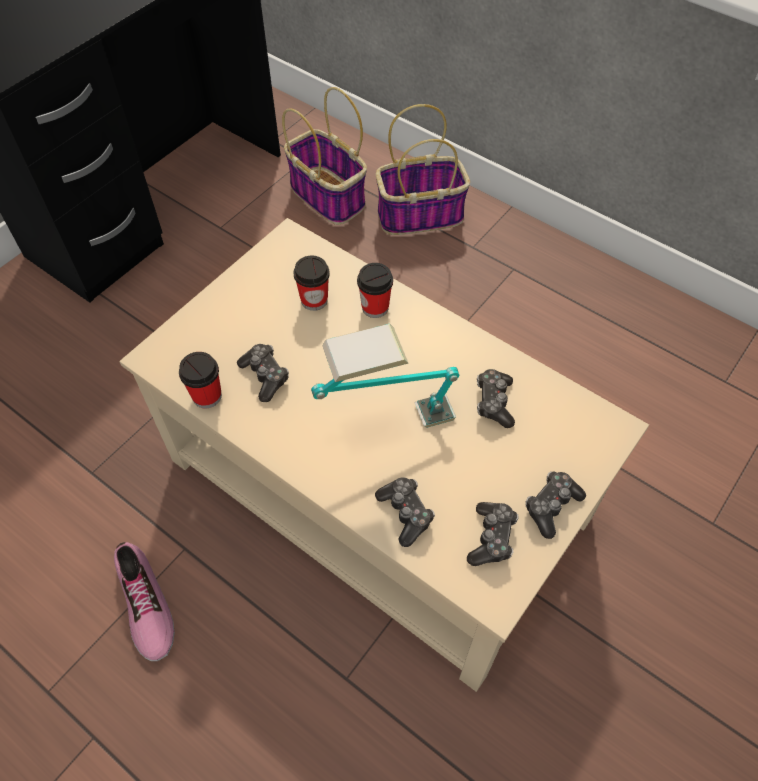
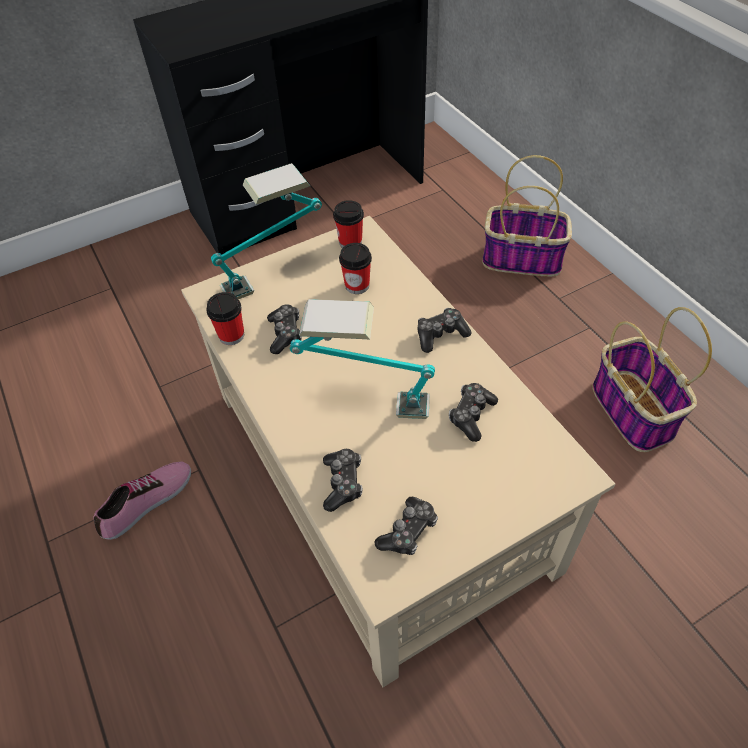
camera: 25 degrees right, 5 degrees down
(144, 605) = (147, 502): shoe -> shoe turned 135 degrees counterclockwise
(220, 315) = (275, 276): none -> table lamp
(329, 197) = (448, 225): basket -> basket (634, 412)
(375, 307) = (405, 305): cup -> cup (350, 242)
(551, 506) = (479, 524): game controller -> game controller (440, 335)

